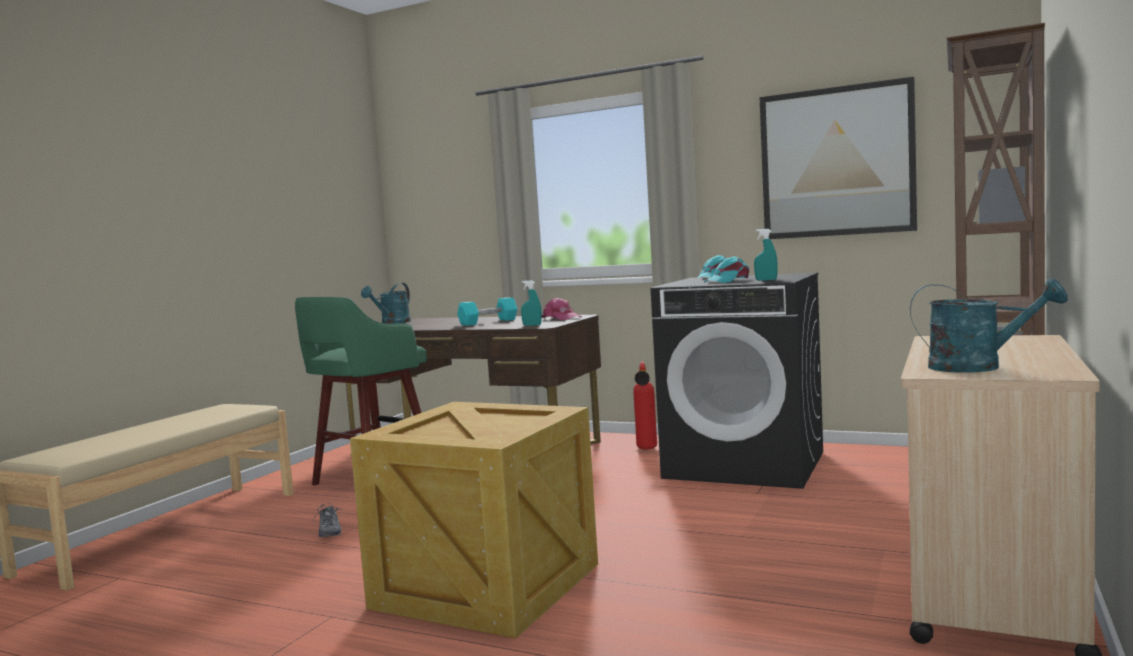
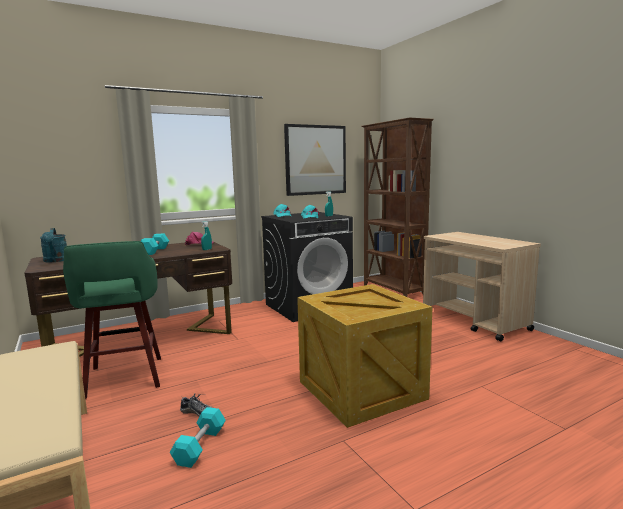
camera: 55 degrees left, 5 degrees up
(263, 556) = (200, 446): none -> turquoise dumbbell
(646, 450) = (248, 312): fire extinguisher -> none
(978, 367) = (500, 243): turquoise watering can -> none

